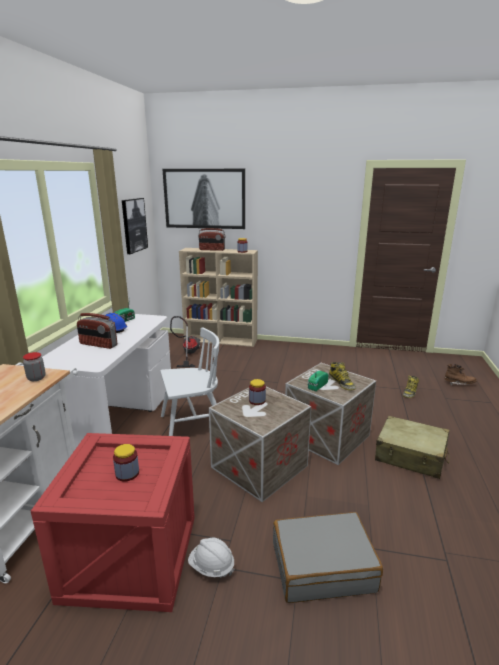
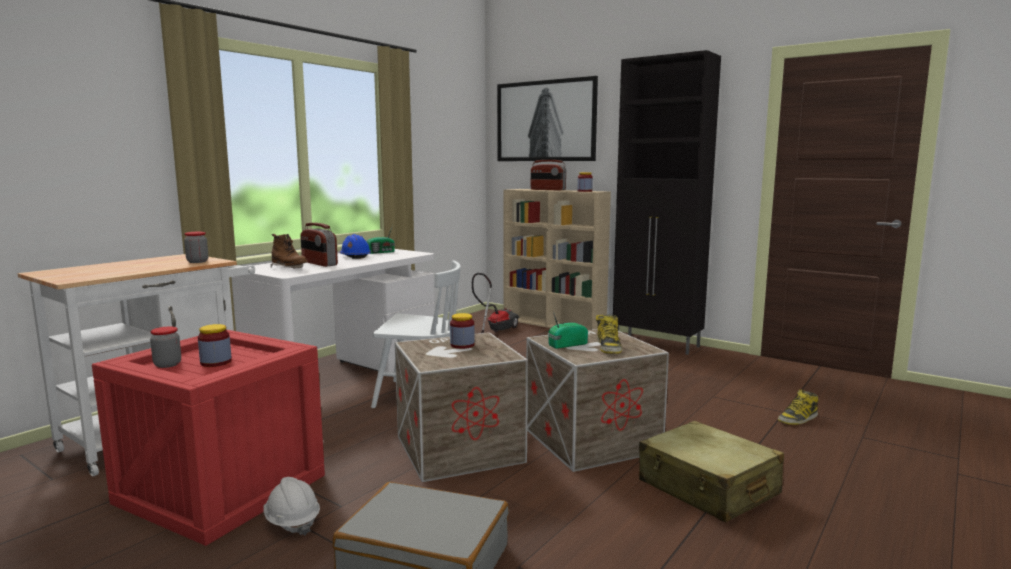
camera: 25 degrees right, 10 degrees down
(90, 488) = (167, 364): none -> jar
(134, 225) = (445, 151): picture -> none
(296, 347) = (657, 344): none -> black cabinet
(459, 383) = (914, 424): brown boot -> brown boot (289, 269)

